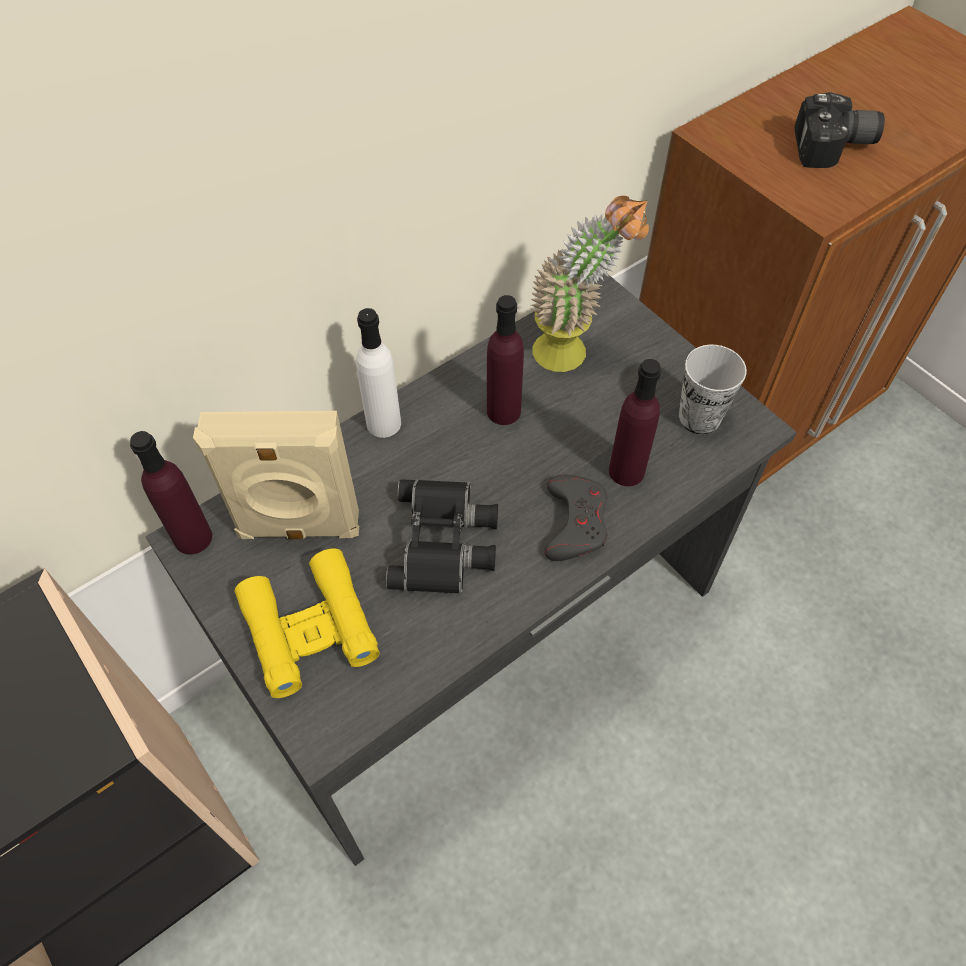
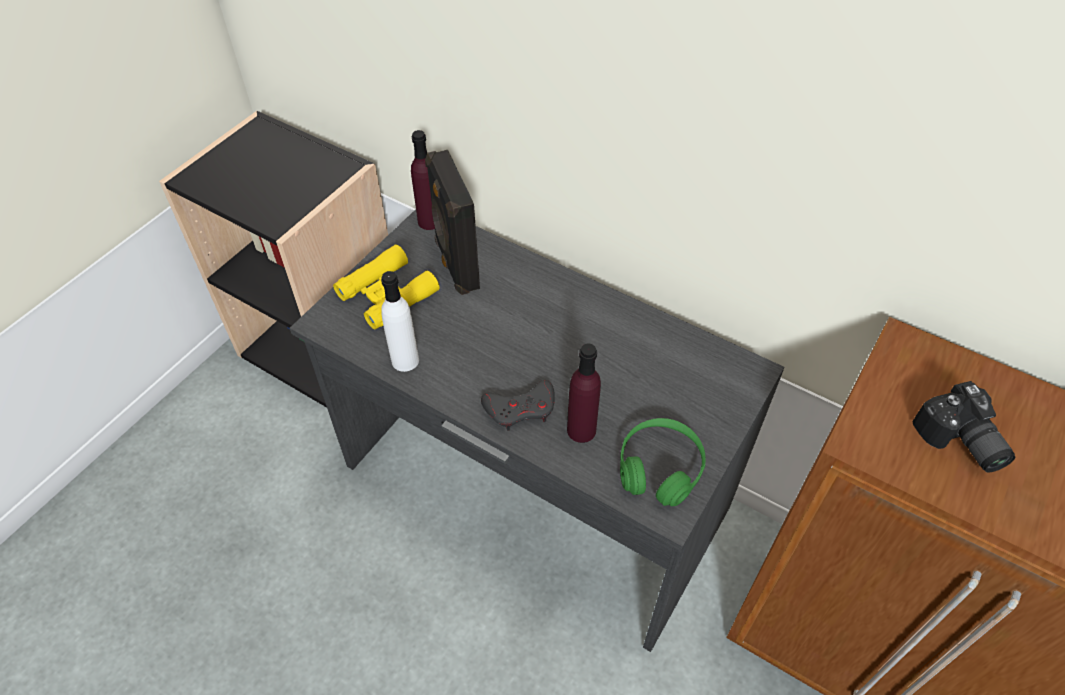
camera: 70 degrees right, 5 degrees down
(299, 528) = (455, 265): beige speaker -> black speaker
(383, 423) = (555, 279): white bottle -> white bottle (405, 360)
(446, 542) = (474, 340): black binoculars -> none
(503, 411) = (600, 340): purple bottle -> none
(574, 353) = (680, 368): potted plant -> none
(699, 417) = (659, 468): cup -> green headphones

